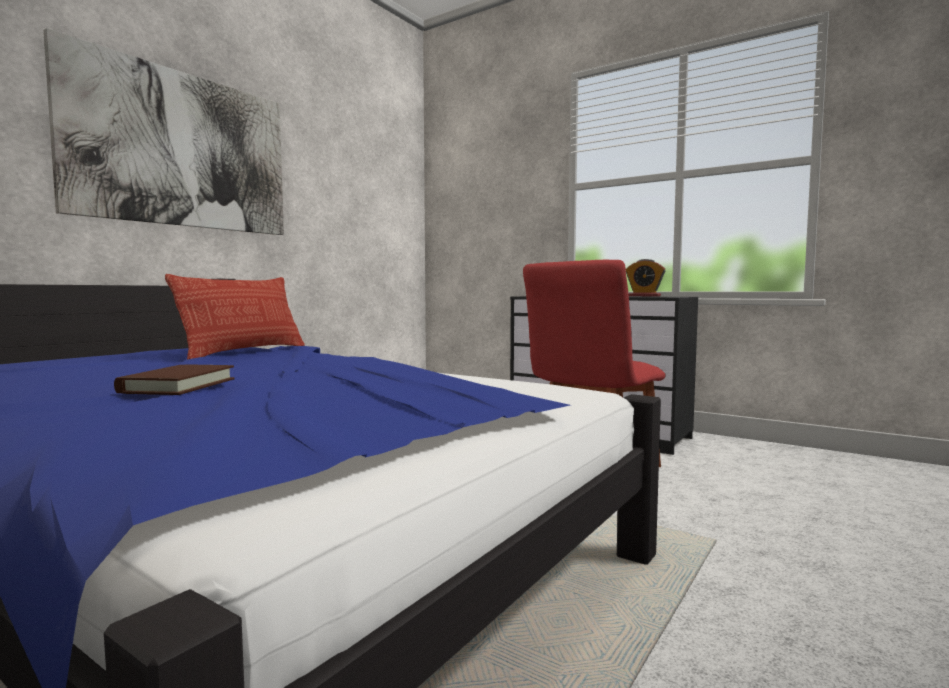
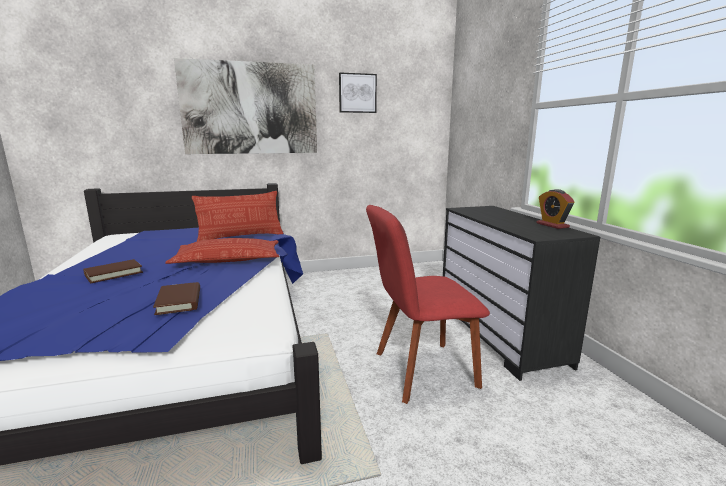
camera: 40 degrees right, 10 degrees up
(318, 363) = (228, 259): none -> pillow
(330, 157) = (357, 93): none -> picture
(424, 382) = (179, 301): none -> brown book

